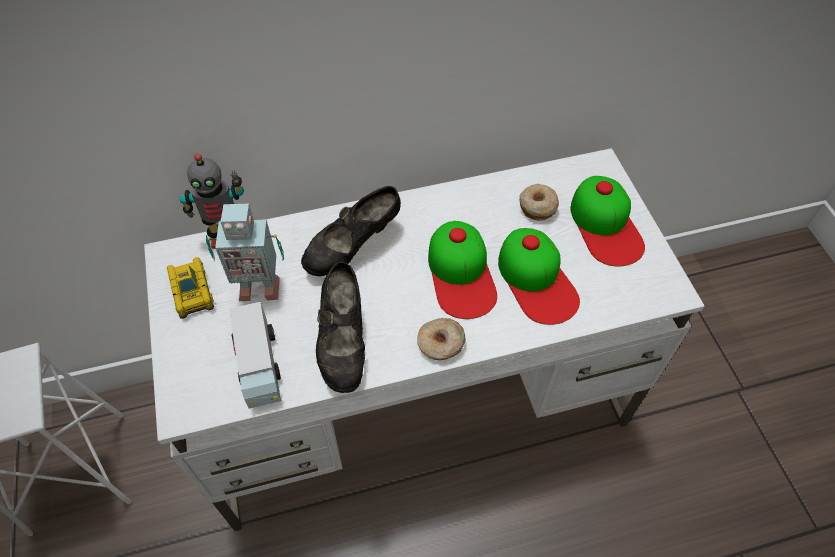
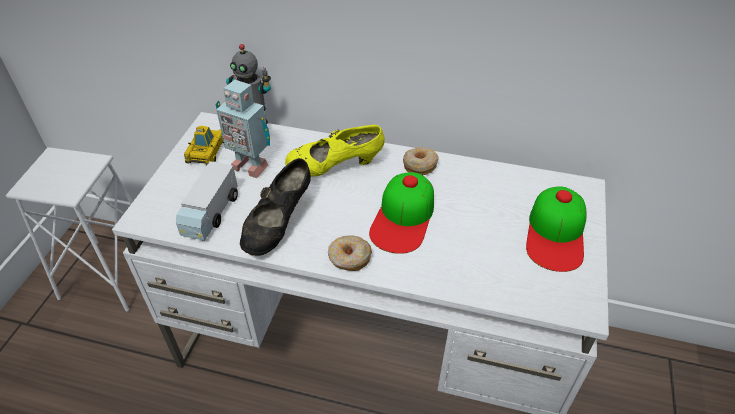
camera: 30 degrees right, 10 degrees down
(353, 248) = (335, 167): black shoe -> yellow shoe
(537, 206) = (504, 196): donut -> donut (419, 165)
(537, 280) = (463, 248): cap -> none

